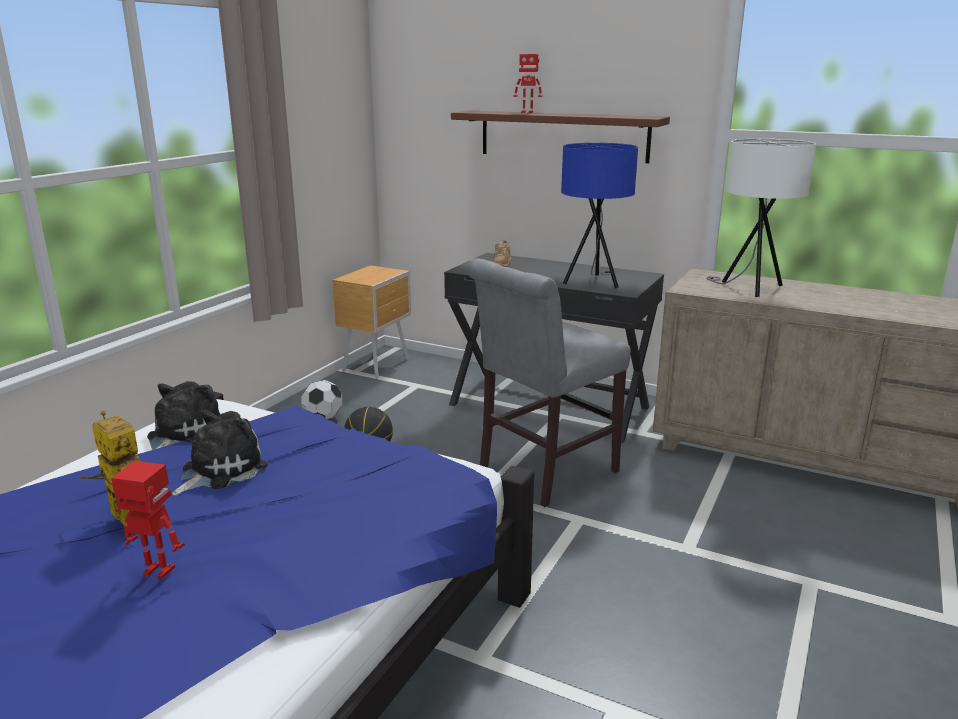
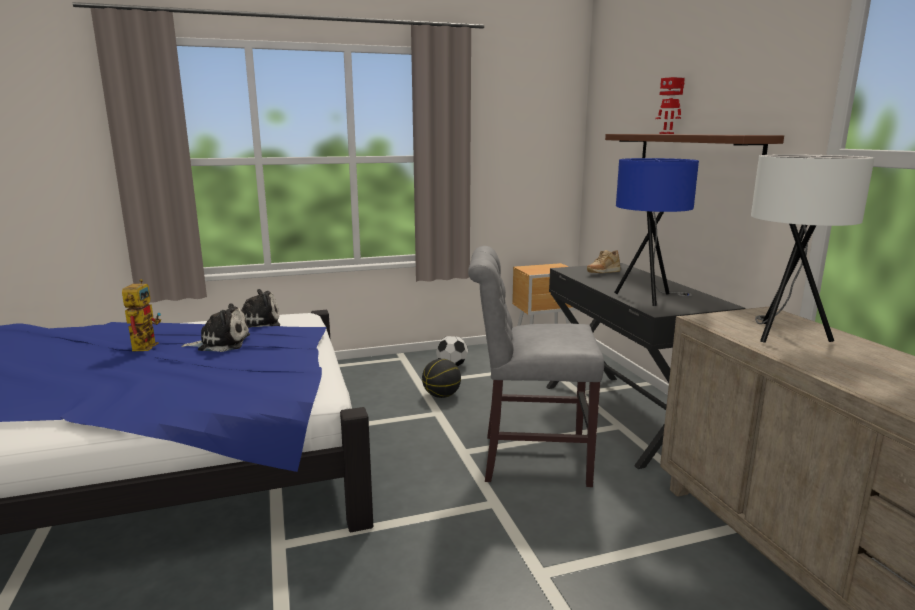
camera: 45 degrees right, 5 degrees down
(157, 572) = (96, 372): toy robot -> none

